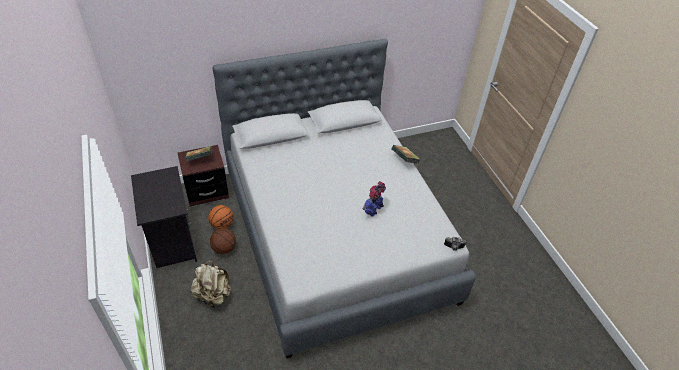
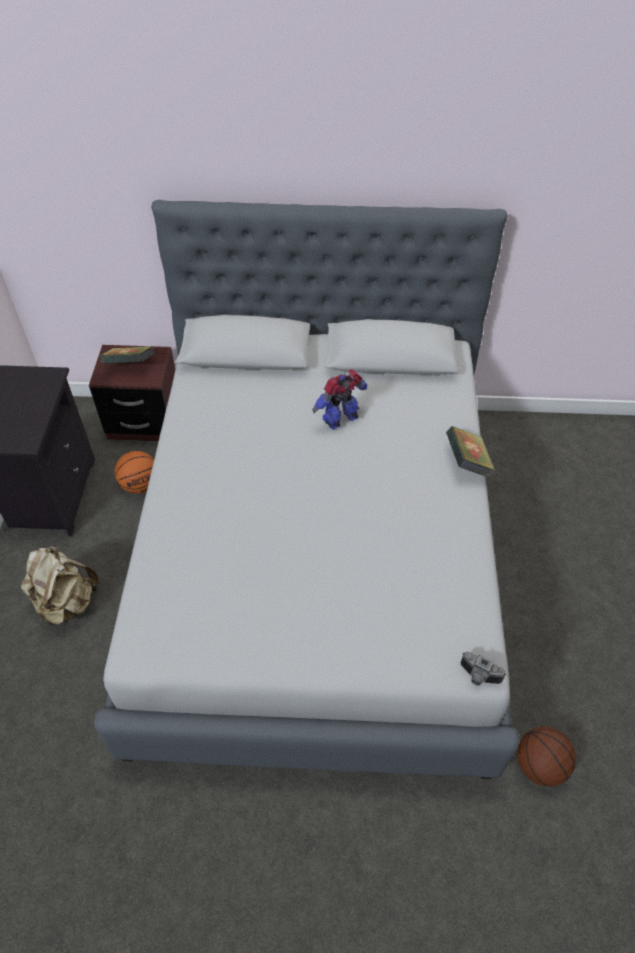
camera: 25 degrees right, 5 degrees up
(224, 248) = (124, 527): basketball -> basketball (540, 765)
(374, 209) = (356, 544): toy robot -> toy robot (341, 419)

